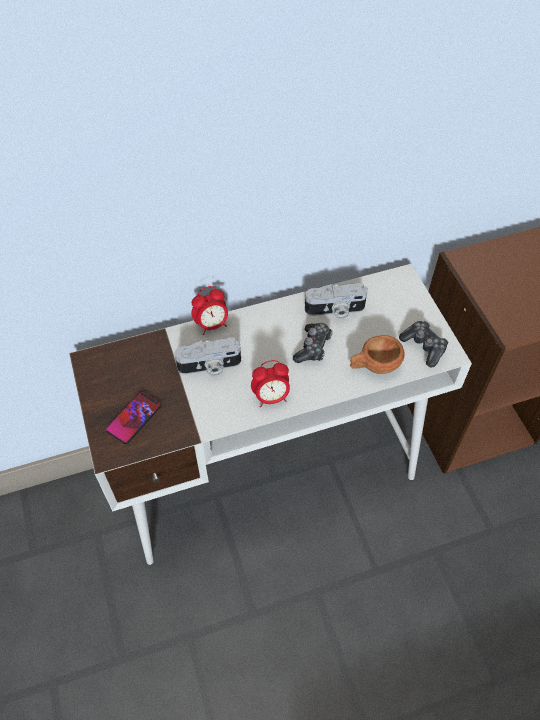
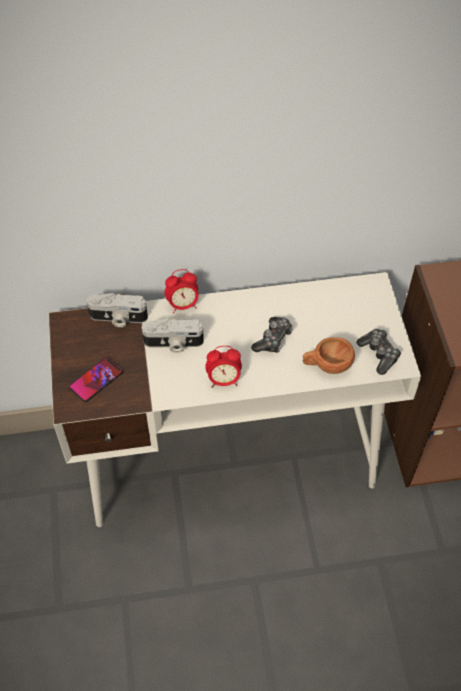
camera: 10 degrees right, 0 degrees up
(335, 310) = (302, 307): camera -> camera (118, 318)

